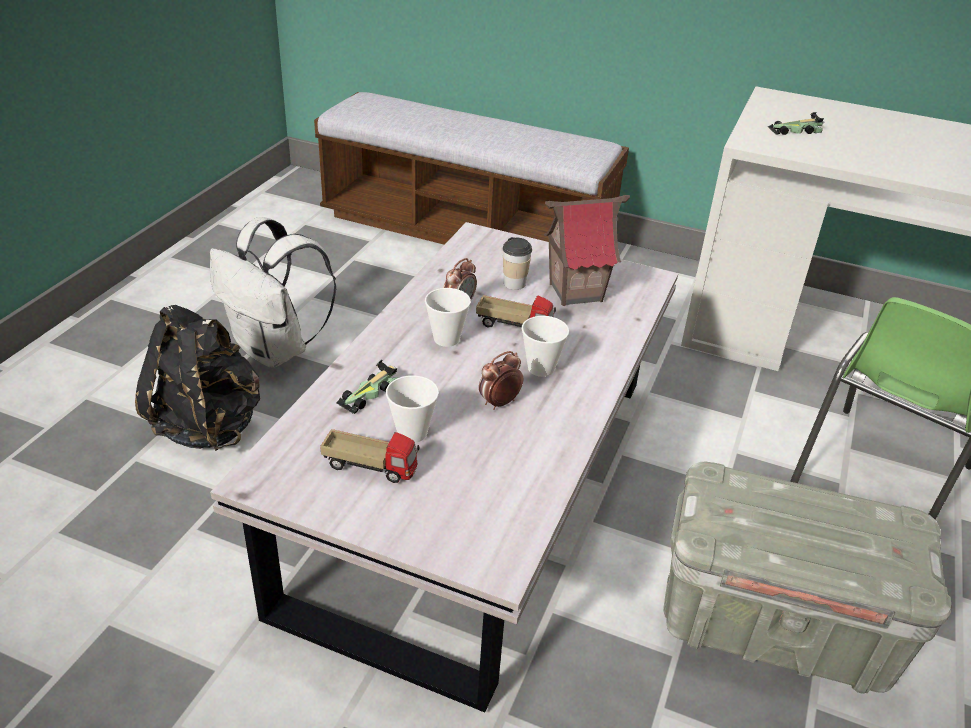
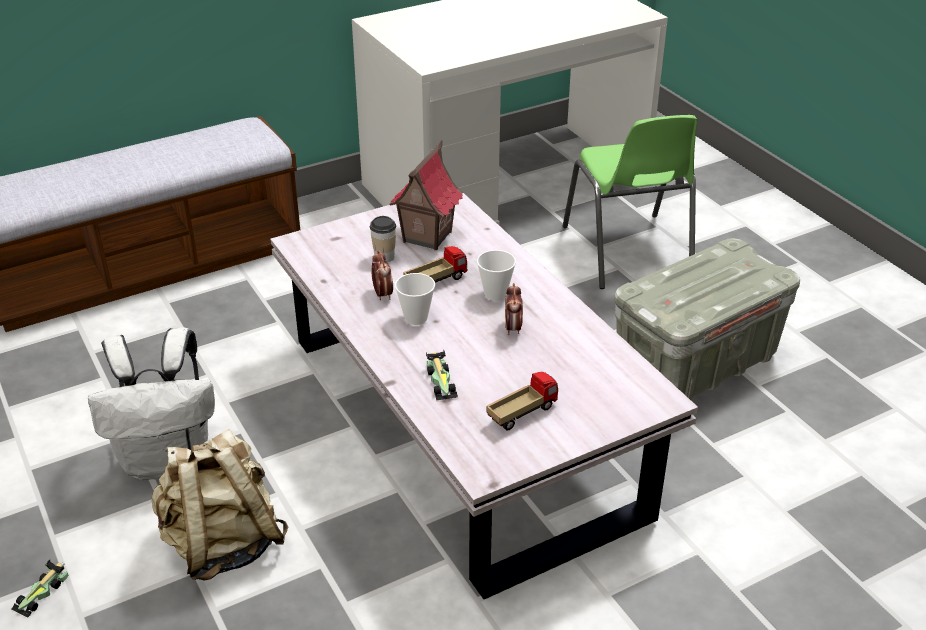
camera: 50 degrees left, 0 degrees up
(208, 424) = (222, 544): black backpack -> beige backpack
(412, 433) = (505, 379): cup -> none
(796, 130) = (436, 41): toy car -> toy car (43, 591)

